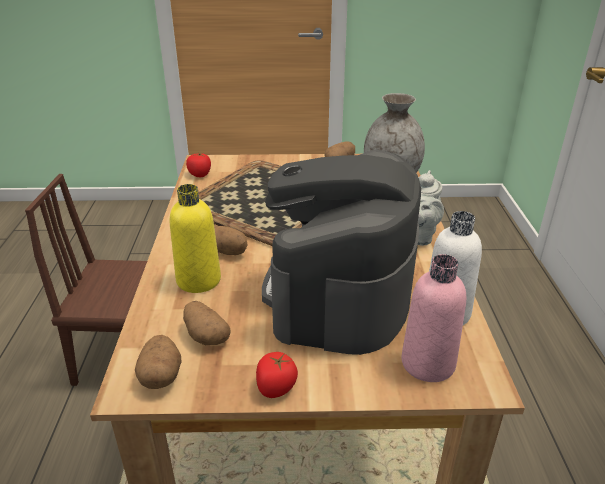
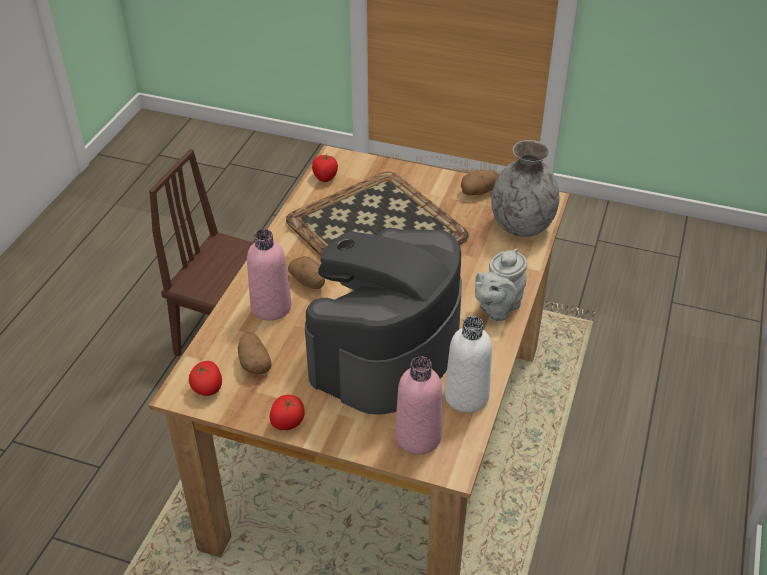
camera: 20 degrees right, 10 degrees up
(161, 375) = (207, 388): potato -> tomato
(198, 280) = (271, 307): yellow bottle -> pink bottle

